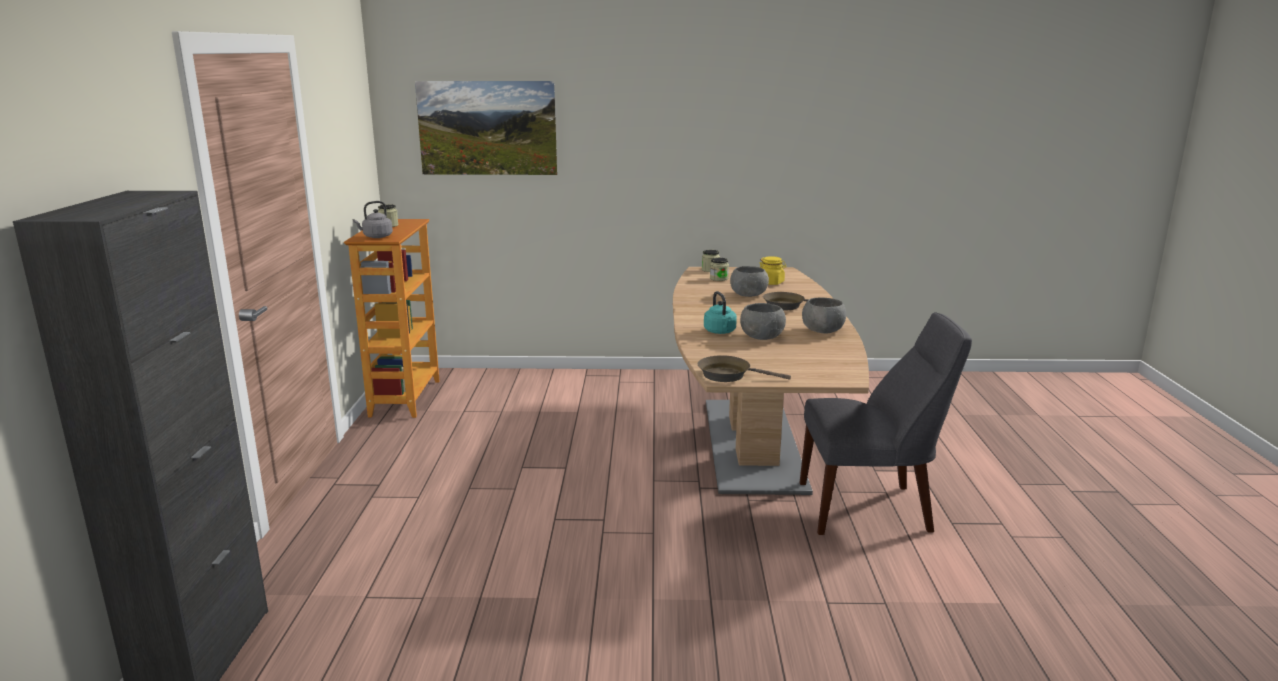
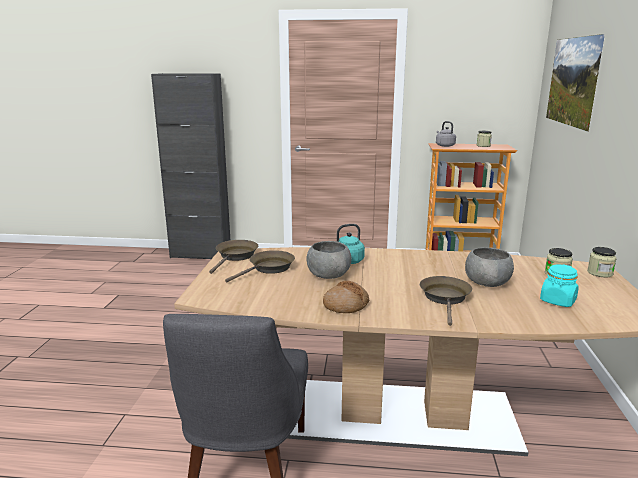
camera: 95 degrees right, 0 degrees up
(757, 358) = (269, 268): none -> brown frying pan
(771, 283) = (557, 301): yellow jar -> turquoise jar
(822, 331) = (346, 305): grey bowl -> bread

